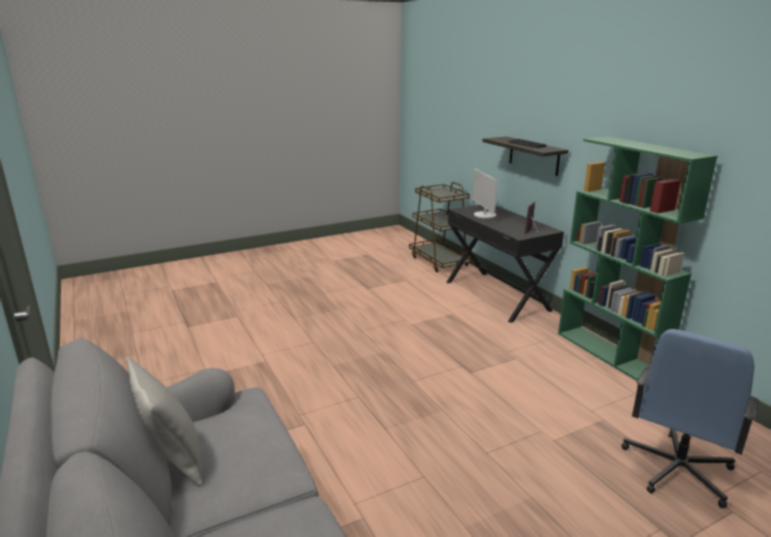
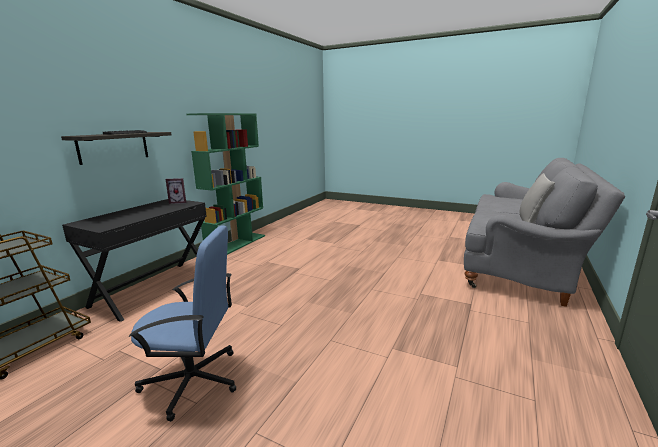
camera: 125 degrees left, 5 degrees down
(484, 215) = (126, 218): monitor -> none
(676, 470) = (323, 227): blue office chair -> blue office chair (193, 381)

